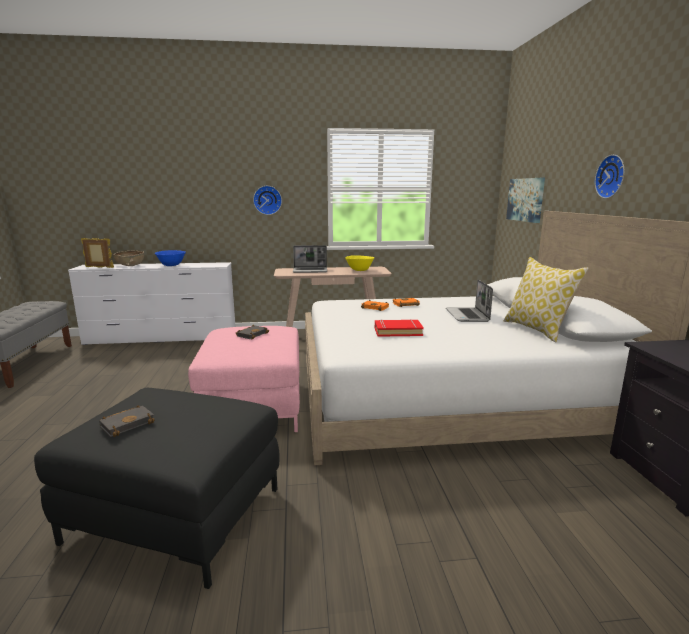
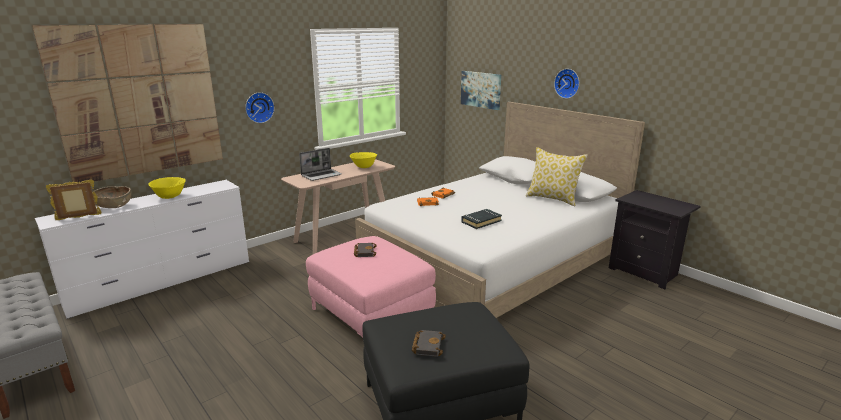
camera: 35 degrees left, 5 degrees up
(164, 183) = (140, 101): none -> picture
(172, 265) = (170, 197): blue bowl -> yellow bowl
(398, 331) = (481, 221): red book -> black book
(468, 316) = (499, 196): laptop -> none

